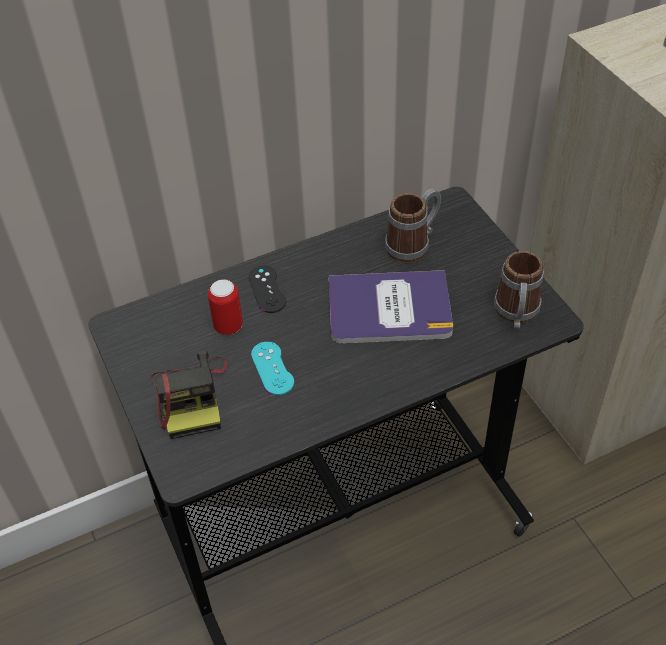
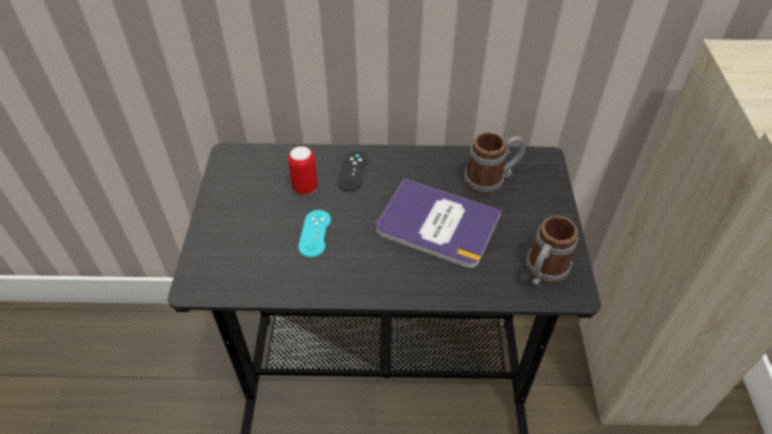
camera: 25 degrees right, 0 degrees up
(191, 397) = (242, 230): camera -> none

